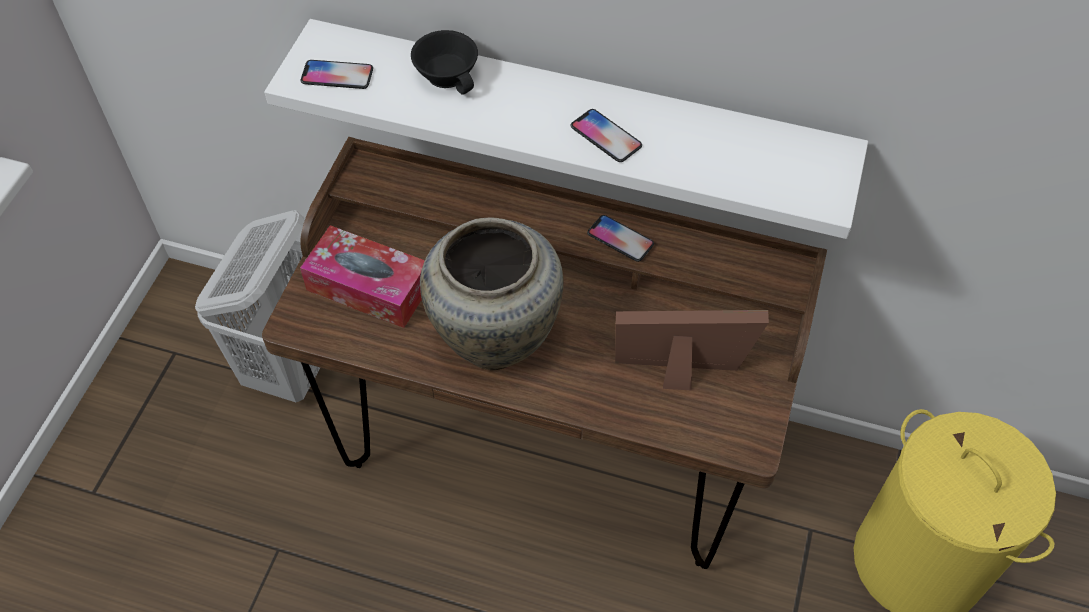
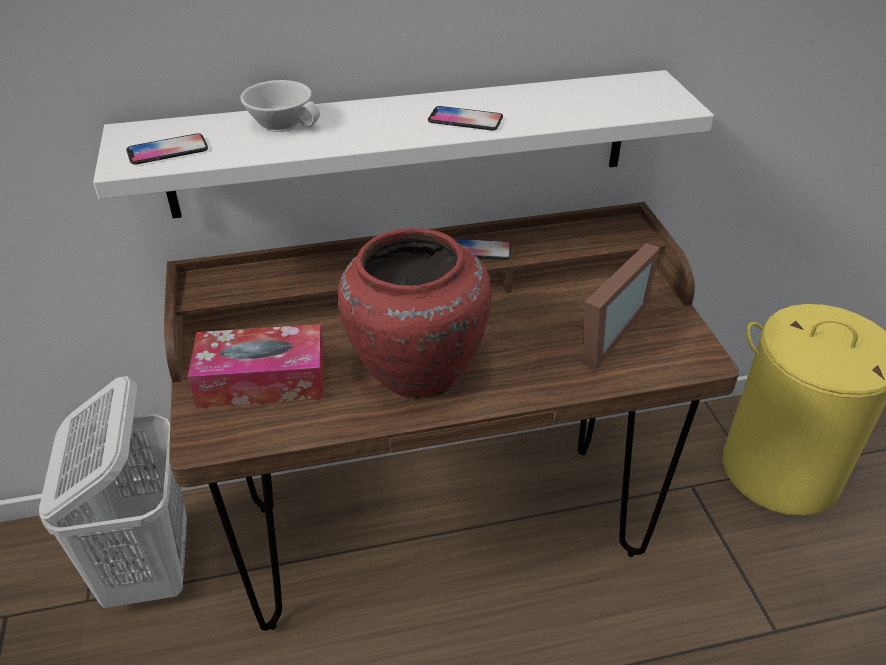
camera: 30 degrees left, 15 degrees down
(449, 74) = (283, 122): black cup -> white cup
(495, 332) = (415, 368): beige vase -> red vase
(682, 372) = (601, 332): picture frame -> picture frame turned 150 degrees clockwise

